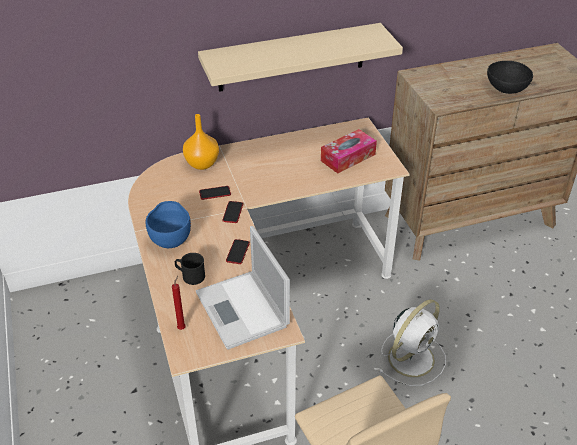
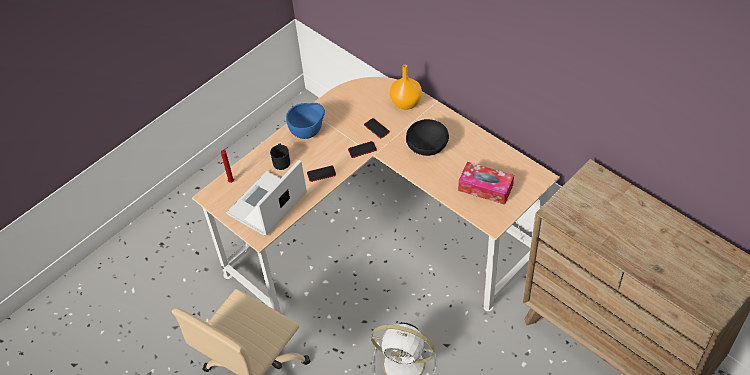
camera: 65 degrees right, 10 degrees up
(291, 57) = (502, 78): beige shelf -> none
(506, 87) = (630, 250): black bowl -> black bowl (427, 146)

